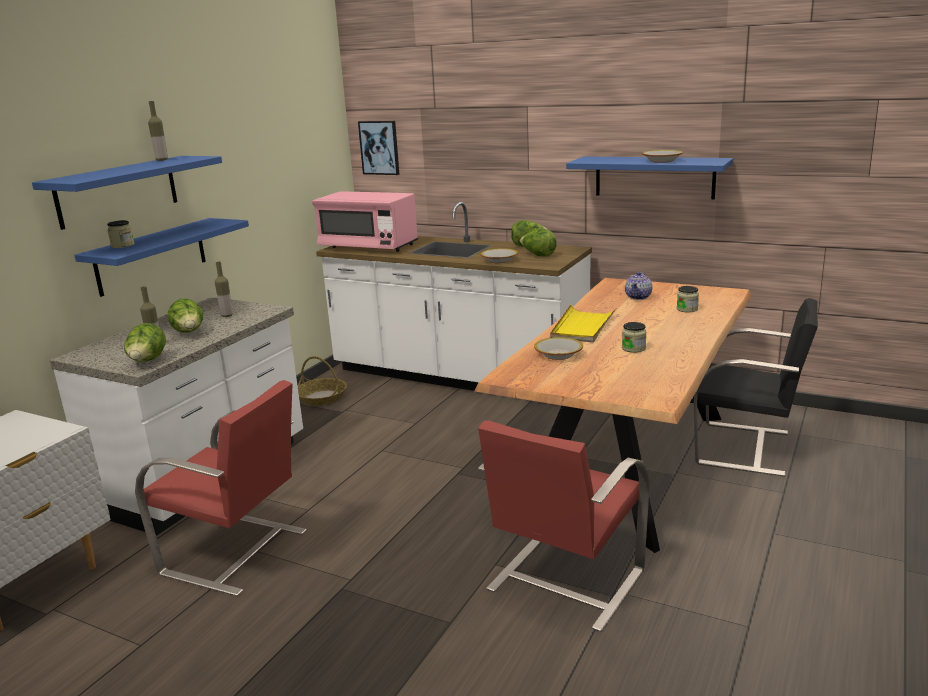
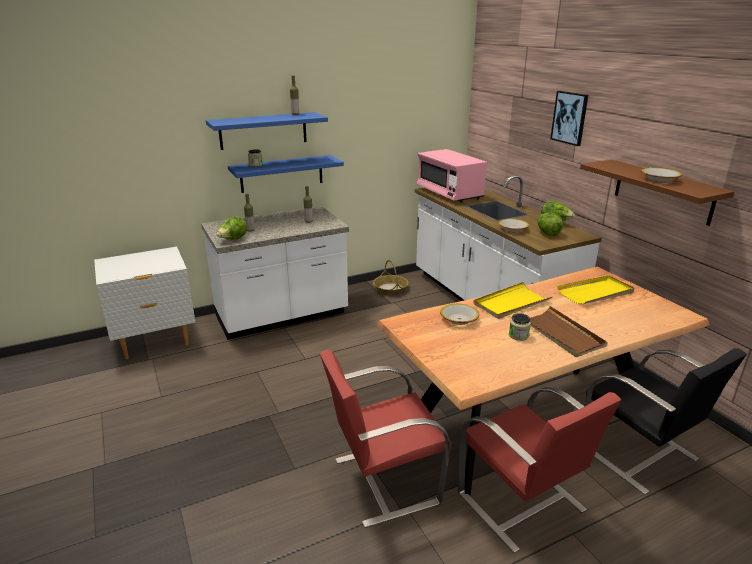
camera: 35 degrees right, 5 degrees up
(189, 333) = (276, 227): lettuce -> none
(236, 553) = (247, 368): red chair -> red chair (522, 503)
(379, 147) = (484, 121): picture -> picture (570, 117)
(638, 297) = (595, 292): teapot -> yellow tray
(654, 177) = (662, 191): blue shelf -> brown shelf
(665, 335) = (561, 334): none -> brown tray
(687, 309) = (617, 318): jar -> none

